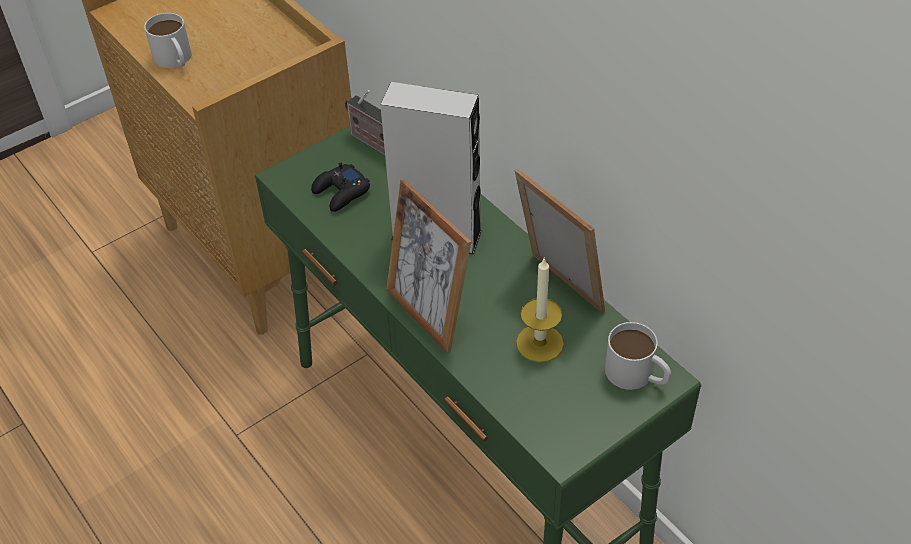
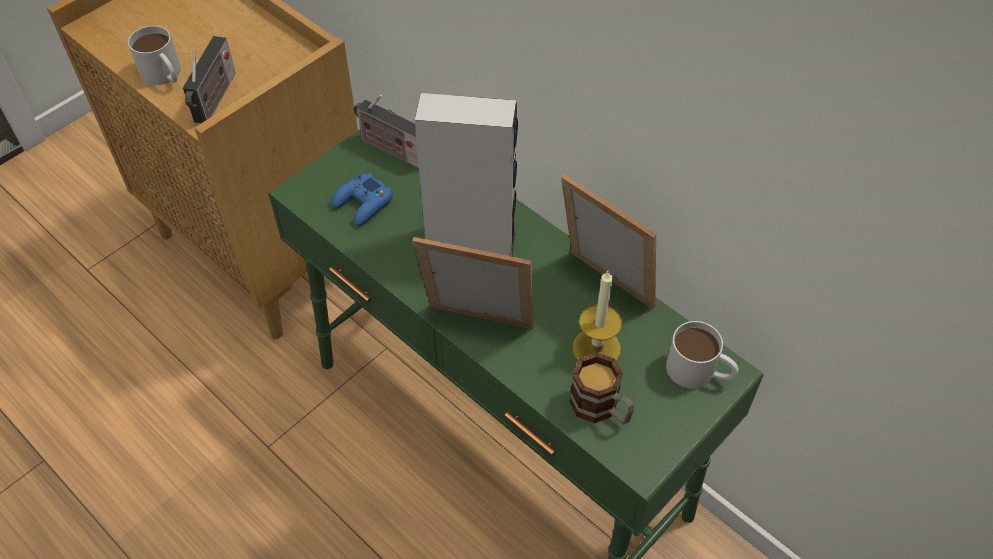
camera: 10 degrees left, 5 degrees up
(217, 85) = (215, 100): none -> radio
(341, 192) = (363, 204): black game controller -> blue game controller
(428, 313) = (478, 328): picture frame -> picture frame turned 150 degrees clockwise
(533, 398) = (601, 408): none -> mug

